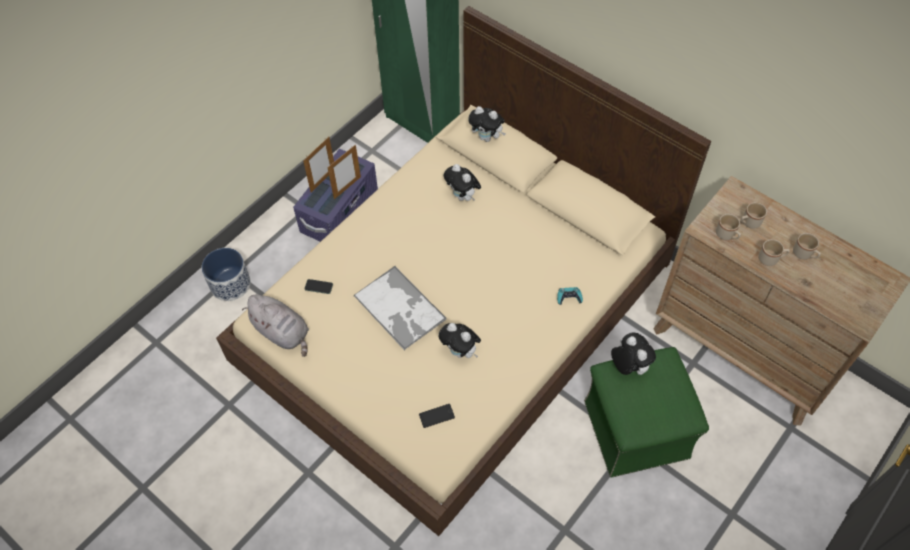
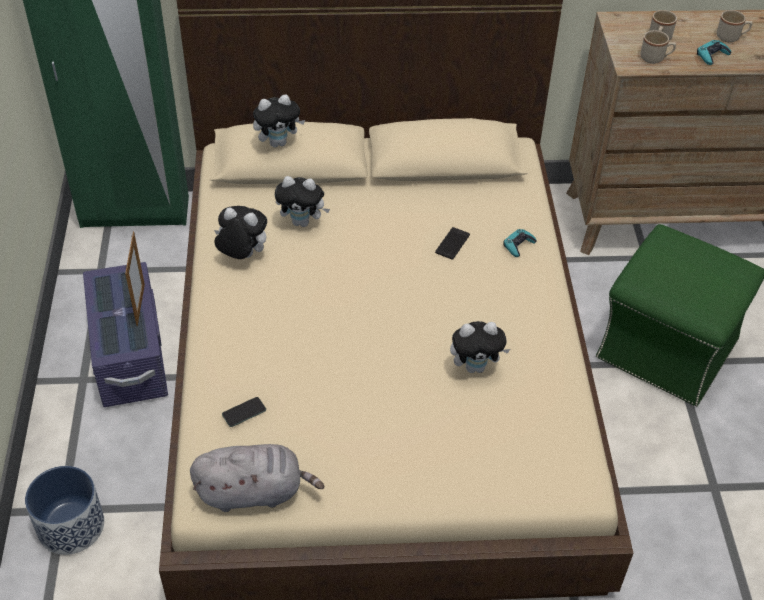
camera: 45 degrees left, 10 degrees down
(323, 180) = (100, 315): picture frame -> none
(400, 308) = (365, 369): tray -> none
(436, 416) = (526, 444): phone -> phone (452, 243)
(628, 366) = (646, 264): plush toy -> plush toy (242, 256)
(771, 259) = (712, 55): beige mug -> turquoise game controller

